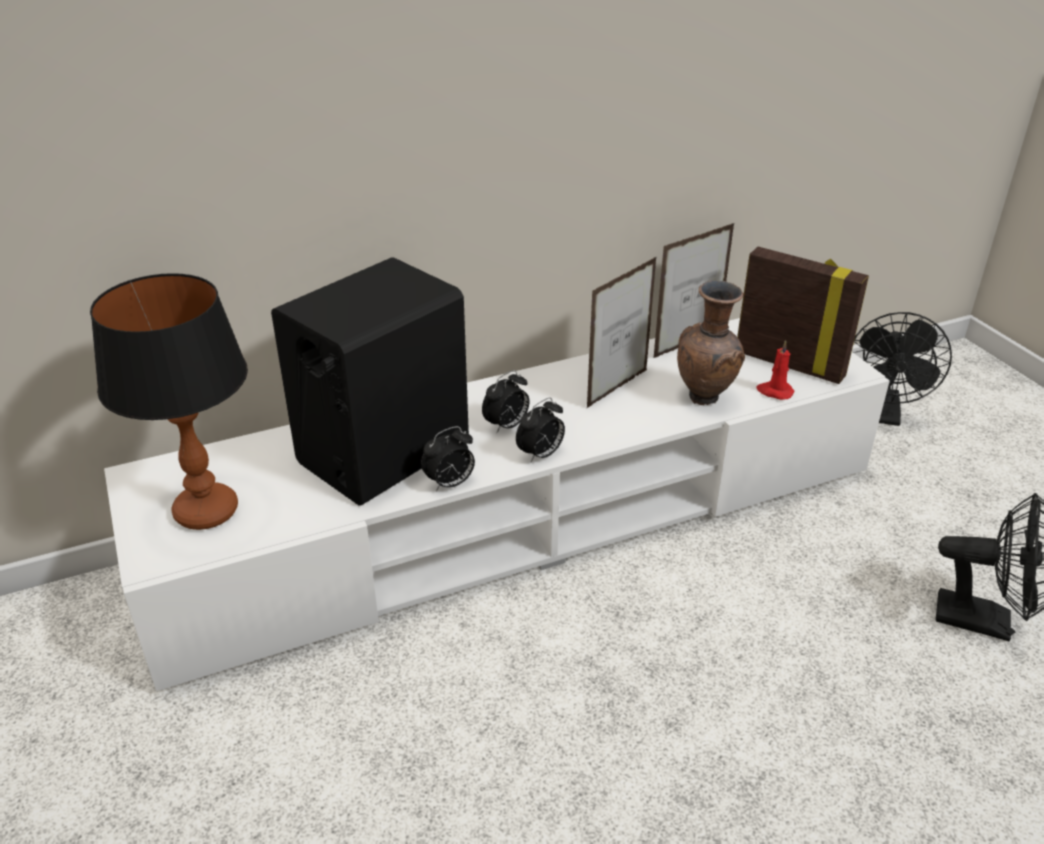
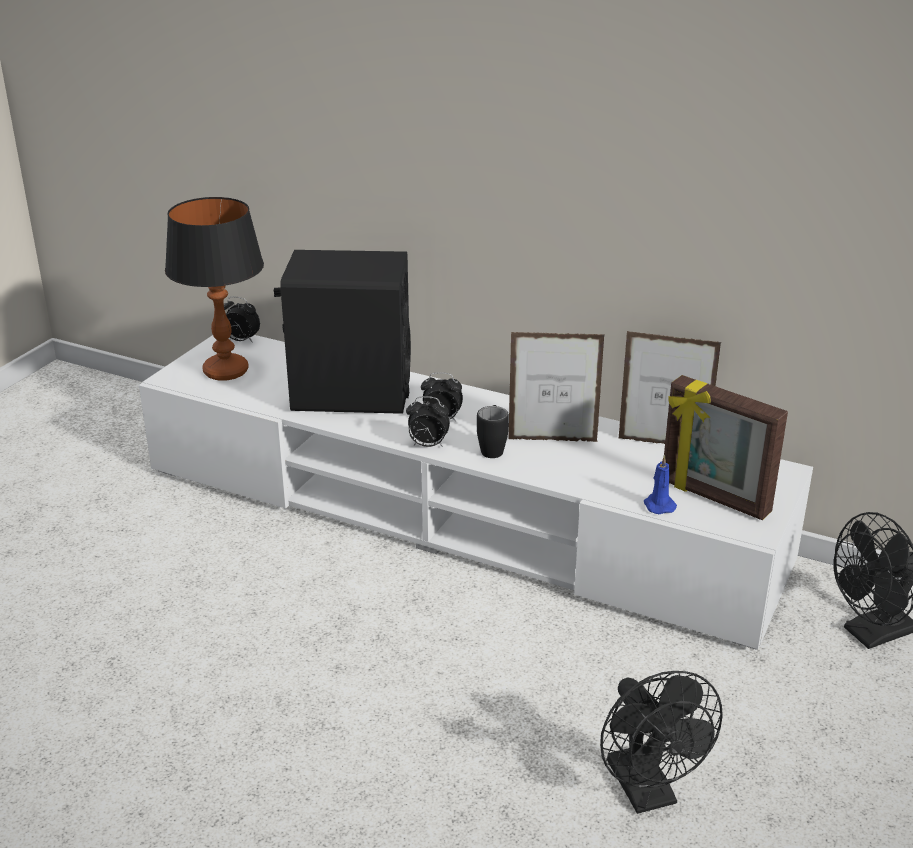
camera: 50 degrees right, 5 degrees down
(450, 484) = (352, 429): alarm clock -> alarm clock (241, 340)
(591, 423) = (492, 448): none -> black mug
(706, 398) = (598, 479): brown vase -> none
(774, 391) = (658, 505): red candle -> blue candle
(790, 363) = (714, 498): picture frame -> picture frame turned 135 degrees clockwise

